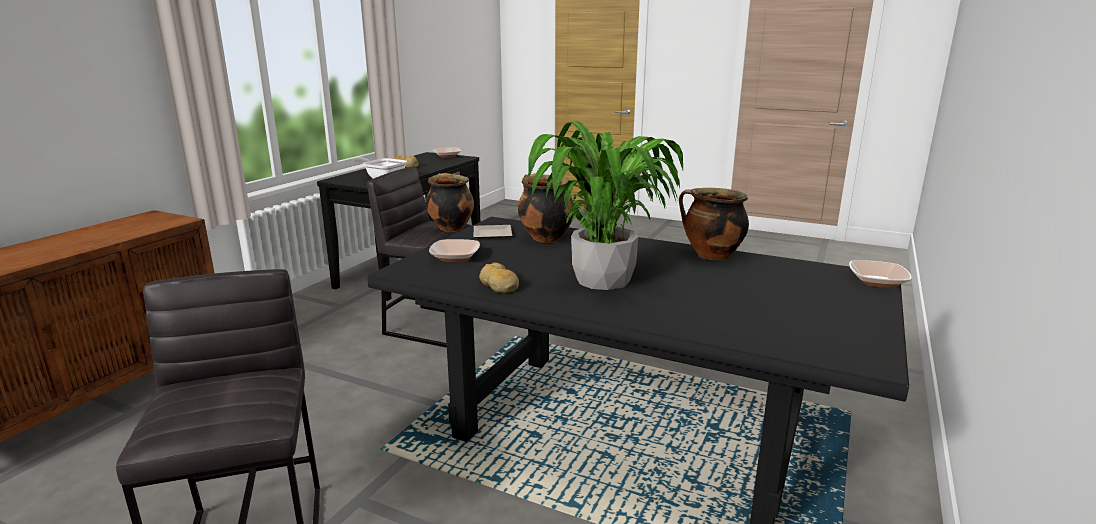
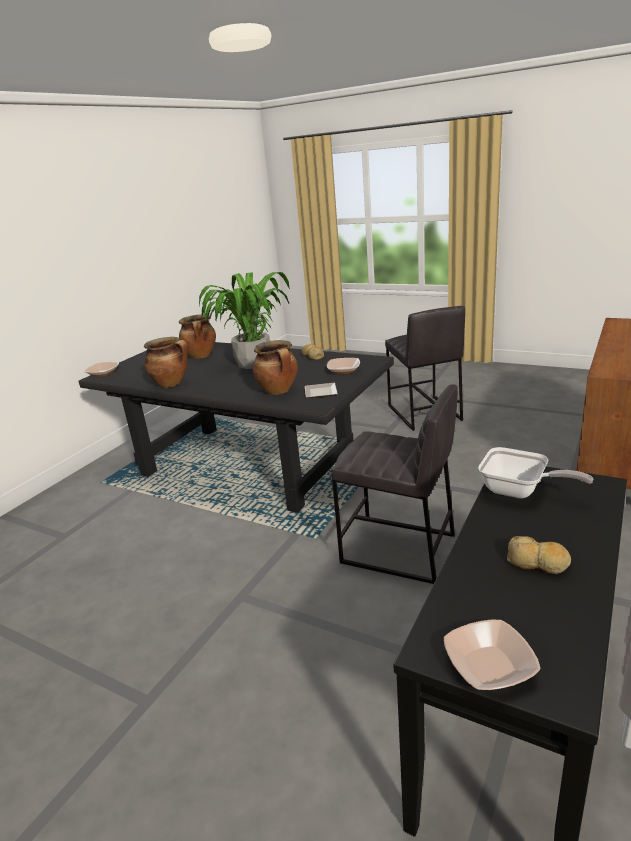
camera: 175 degrees left, 5 degrees up
(450, 228) = (374, 446): cooking pot -> cooking pot (201, 356)

